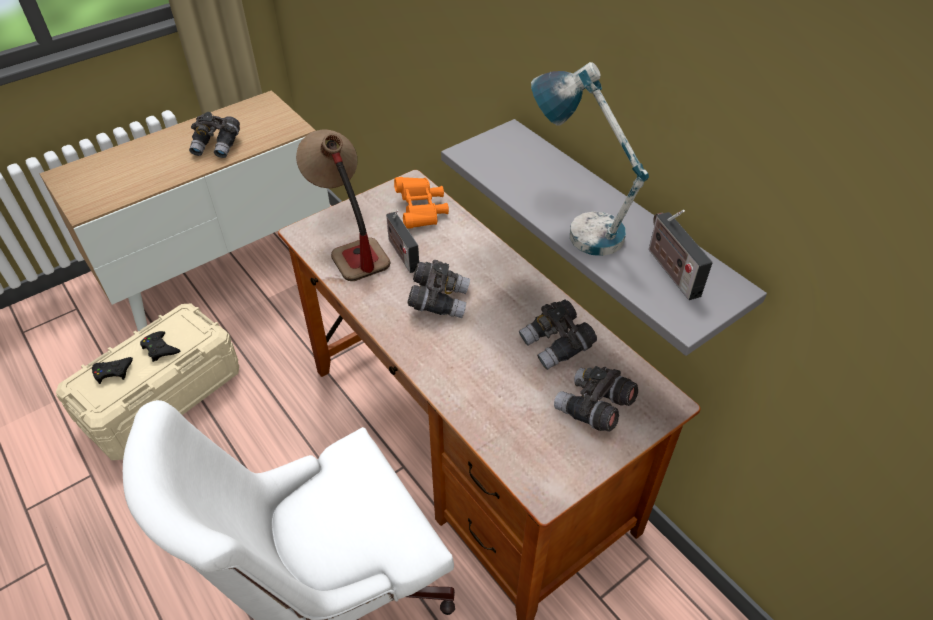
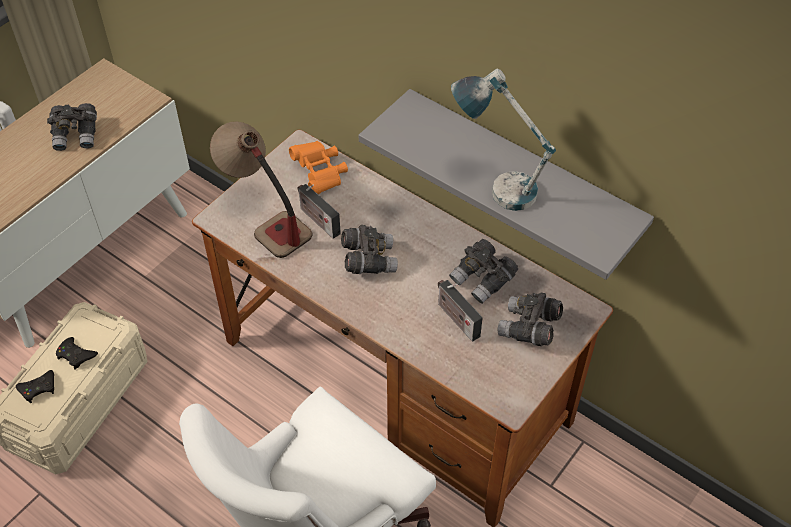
camera: 15 degrees left, 5 degrees up
(670, 270) = (579, 211): radio -> radio (456, 318)

